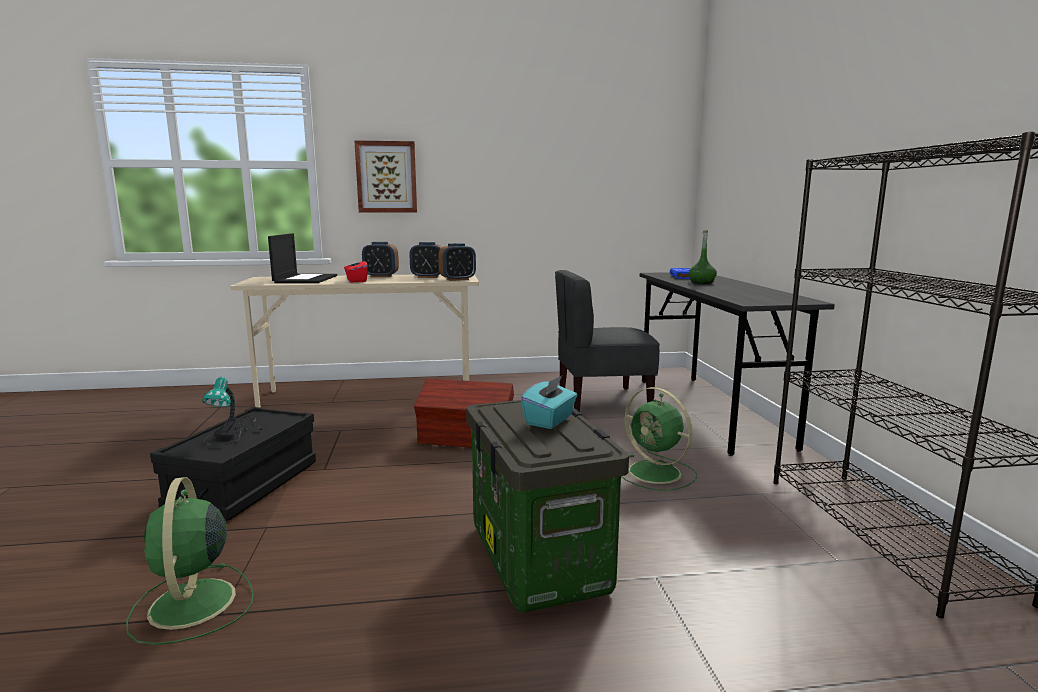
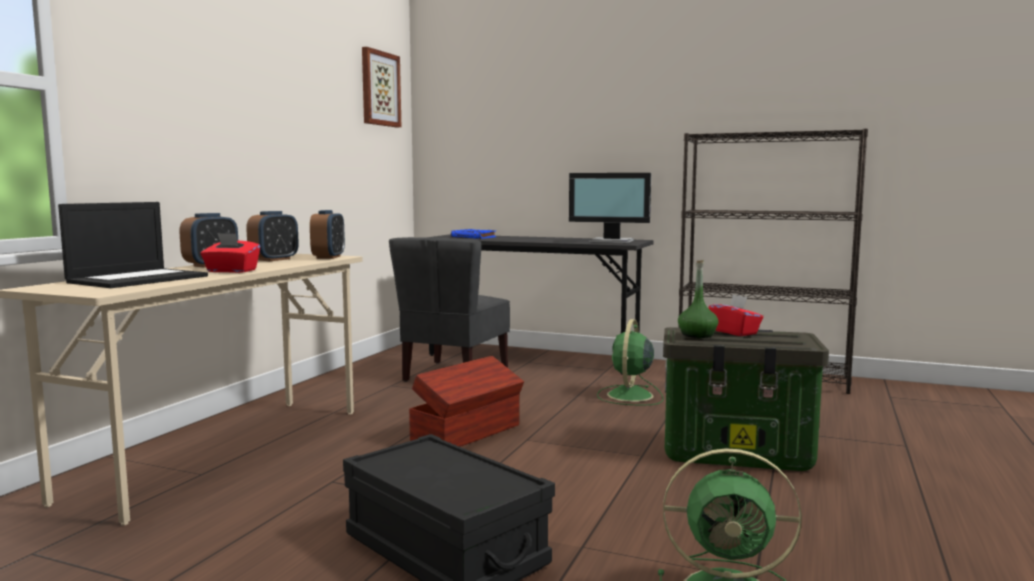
camera: 60 degrees left, 5 degrees down
(234, 431) = (439, 473): table lamp -> none
(305, 279) = (139, 279): laptop -> laptop turned 90 degrees clockwise
(386, 177) = (157, 116): picture -> picture (379, 89)
(550, 420) = (735, 332): turquoise tissue box -> red tissue box
(656, 473) = (629, 396): green fan -> green fan turned 120 degrees clockwise
(701, 282) = (513, 239): green bottle -> green bottle (697, 335)
(764, 298) = (612, 241): none -> monitor

